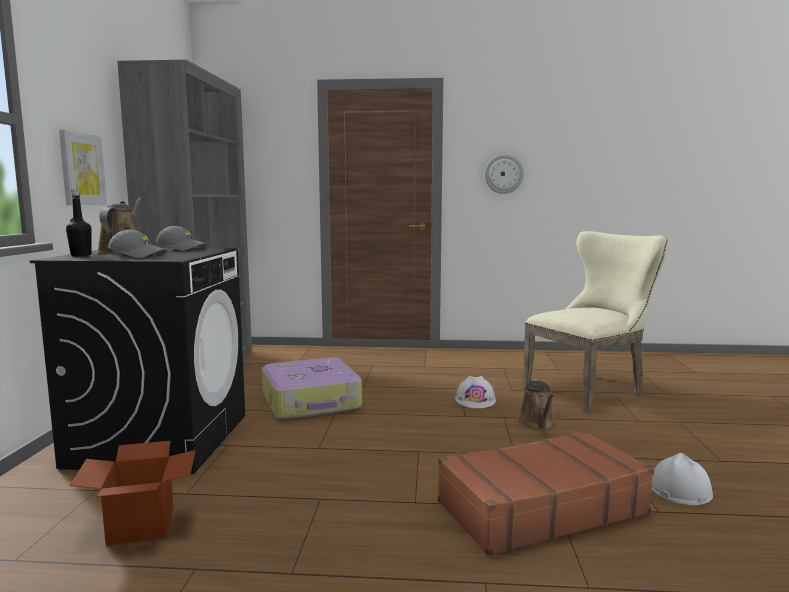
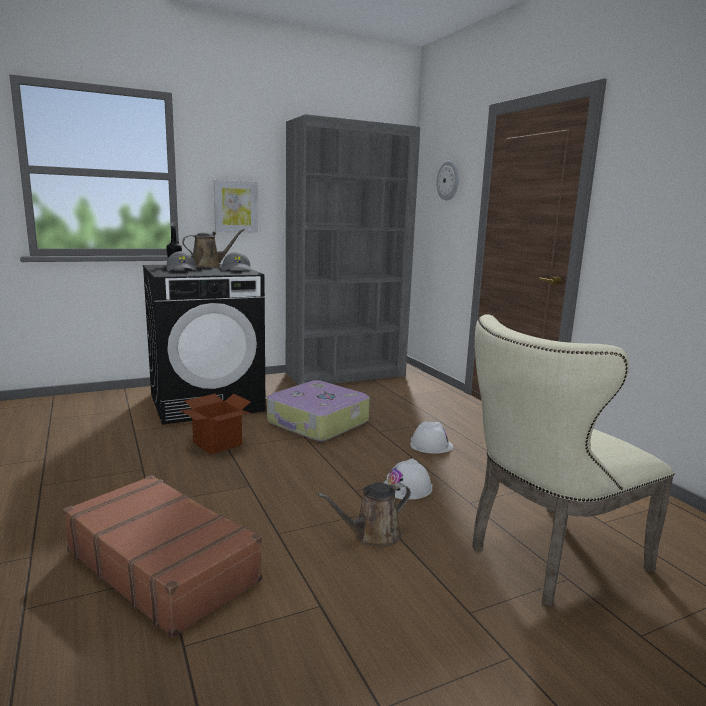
camera: 60 degrees right, 5 degrees up
(141, 525) = (90, 432): cardboard box -> cardboard box (217, 443)
(504, 174) = (661, 216): wall clock -> wall clock (448, 180)
(589, 390) = (547, 558): beige chair -> beige chair turned 120 degrees clockwise
(679, 489) = (253, 662): white hard hat -> white hard hat (431, 445)

